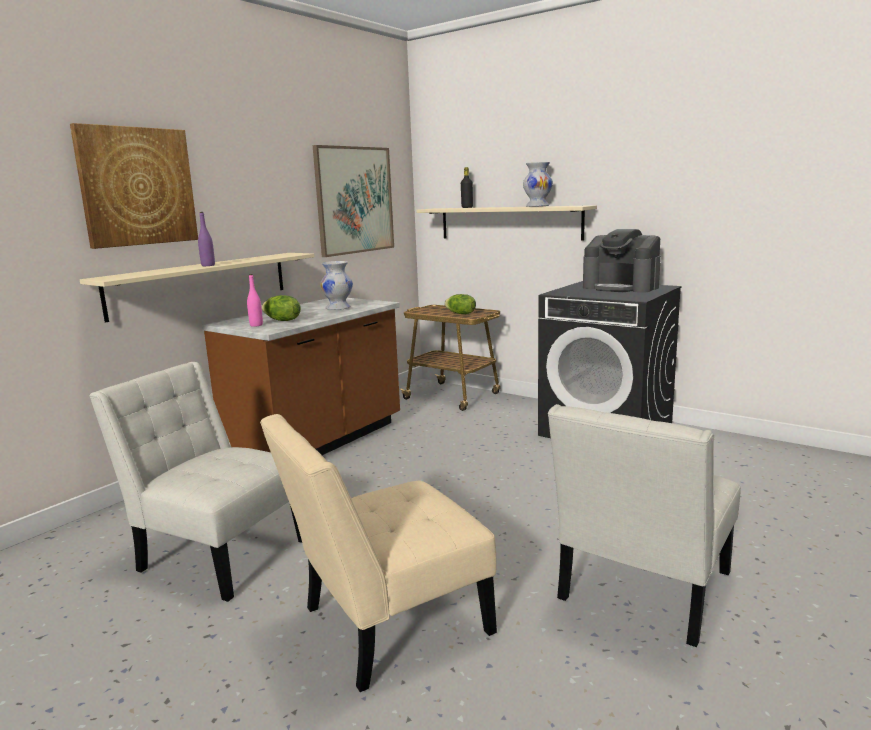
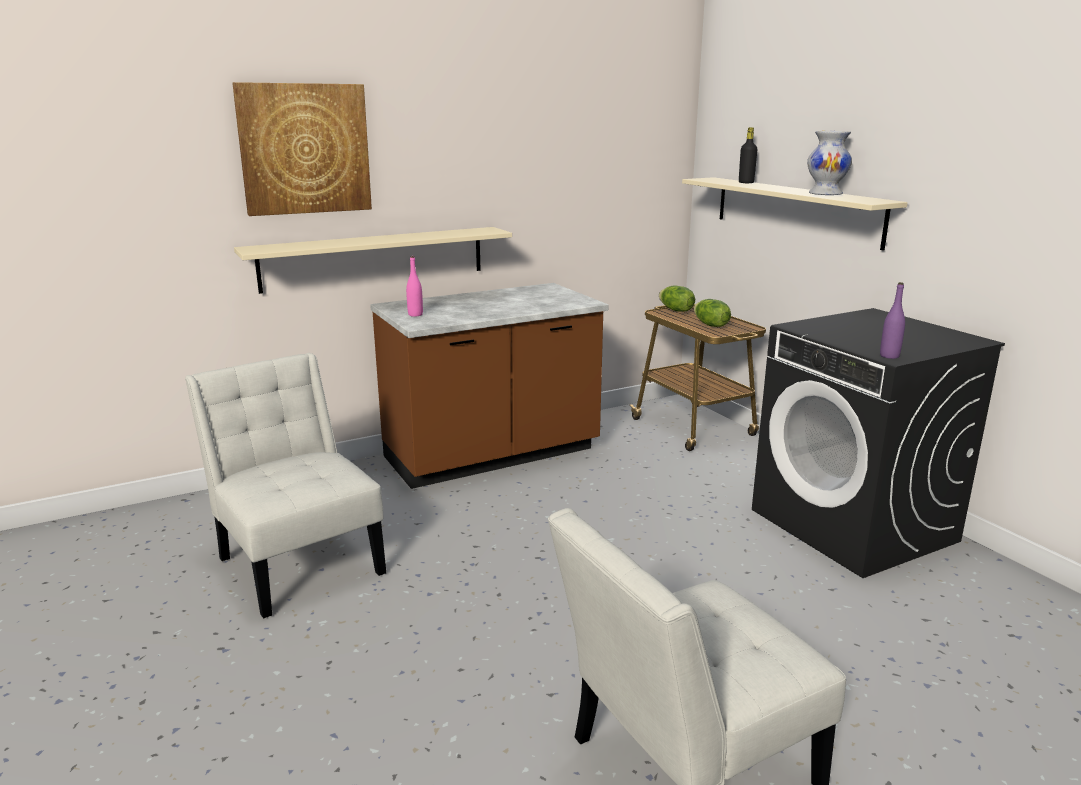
camera: 25 degrees right, 5 degrees up
(208, 265) = (372, 241): purple bottle -> purple bottle (889, 356)
(282, 320) = (448, 312): lettuce -> lettuce (675, 310)
(338, 308) = (529, 303): white vase -> none
(354, 200) = (596, 163): picture -> none
(386, 625) = (376, 699): beige chair -> none
(621, 287) = (905, 331): coffee machine -> none

